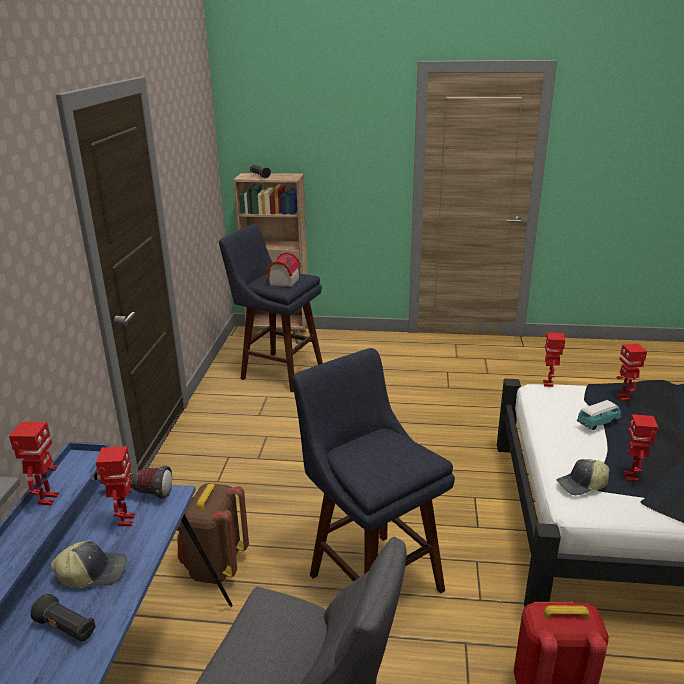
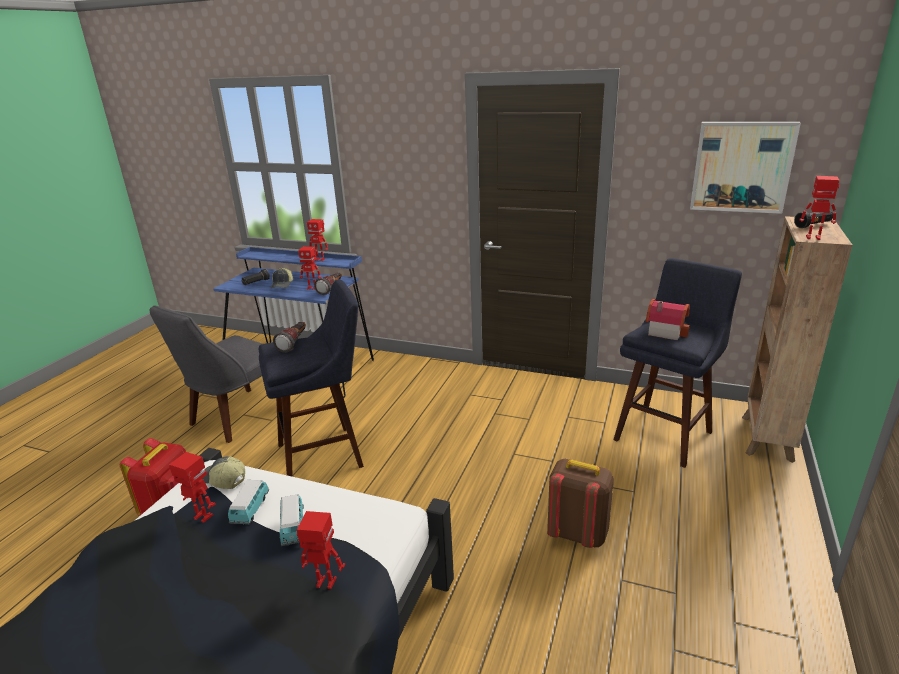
camera: 105 degrees right, 0 degrees up
(196, 153) = (741, 167): none -> picture
(215, 566) = (379, 393): brown backpack -> brown backpack (577, 533)
(364, 461) = (294, 343): none -> flashlight
(548, 384) = (406, 527): toy robot -> toy robot (813, 238)
(582, 485) = (223, 479): cap -> cap turned 60 degrees counterclockwise
(599, 454) = (250, 509): none -> toy car

